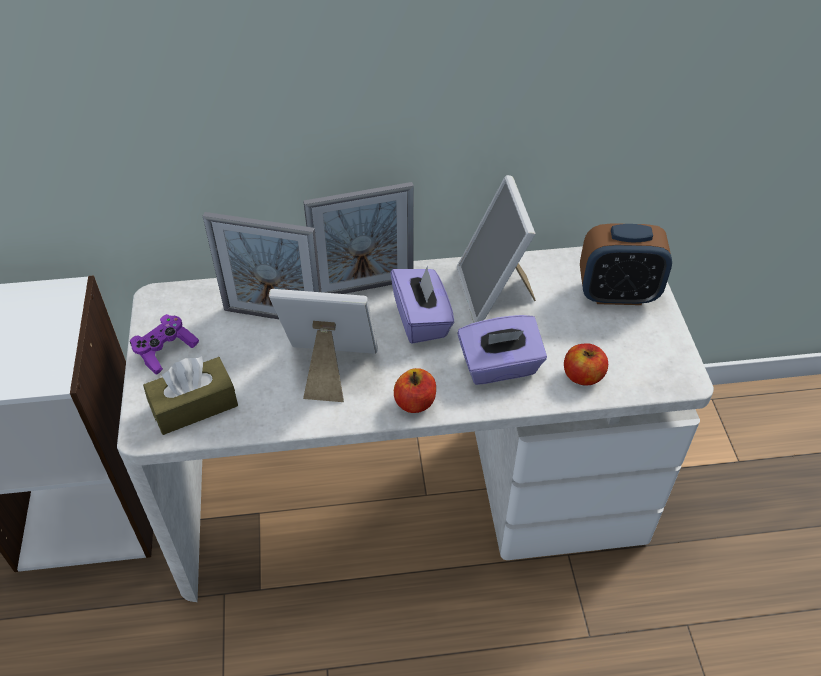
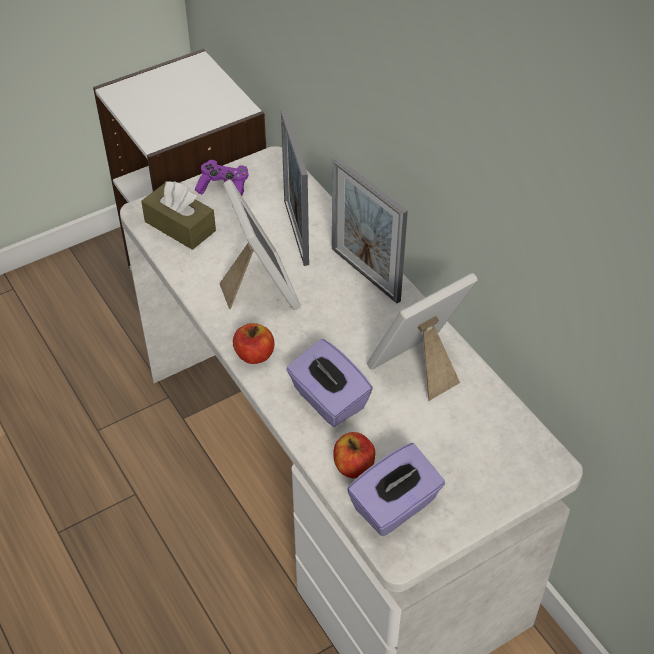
camera: 65 degrees right, 0 degrees up
(421, 319) = (352, 326): purple tissue box -> purple tissue box (395, 506)
(617, 294) = (484, 465): alarm clock -> none

